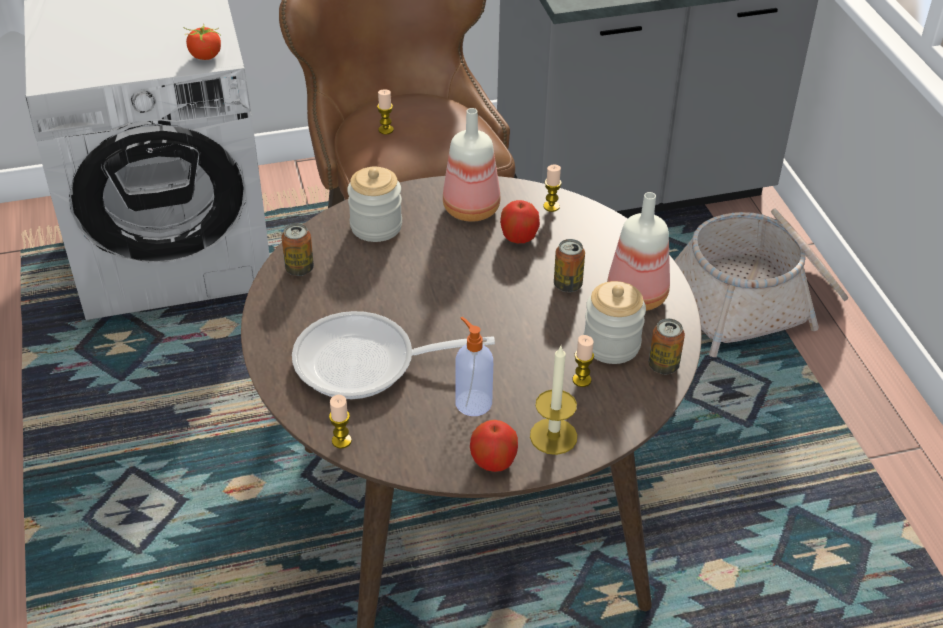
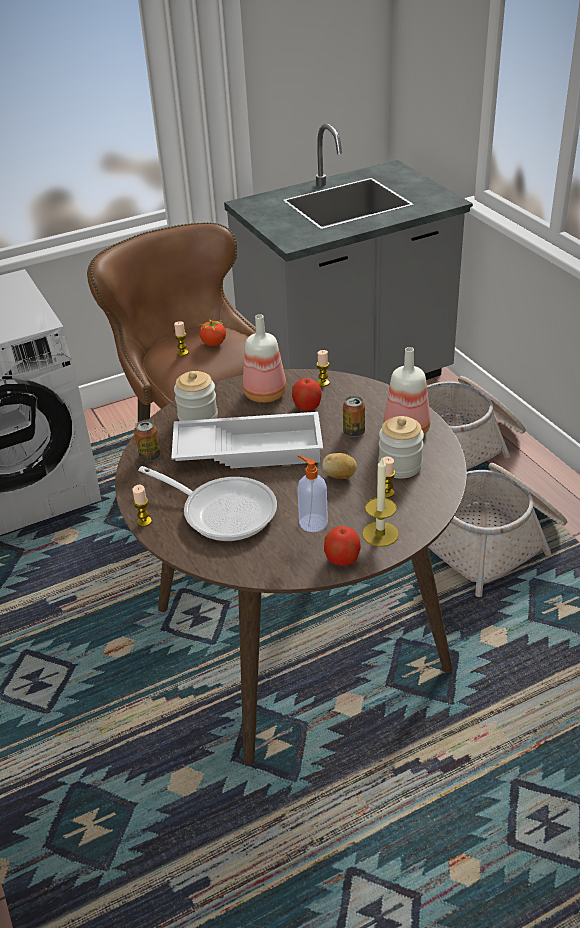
camera: 10 degrees left, 5 degrees down
(205, 56) = (30, 323): tomato -> tomato (213, 343)
(341, 441) = (222, 567): candle -> candle (144, 521)
(366, 363) = (223, 511): frying pan -> frying pan turned 135 degrees counterclockwise
(427, 283) = (249, 448): none -> white tray
(528, 344) = (339, 476): none -> potato
(663, 366) = (442, 473): can -> none
(759, 444) = (493, 541): none -> basket

